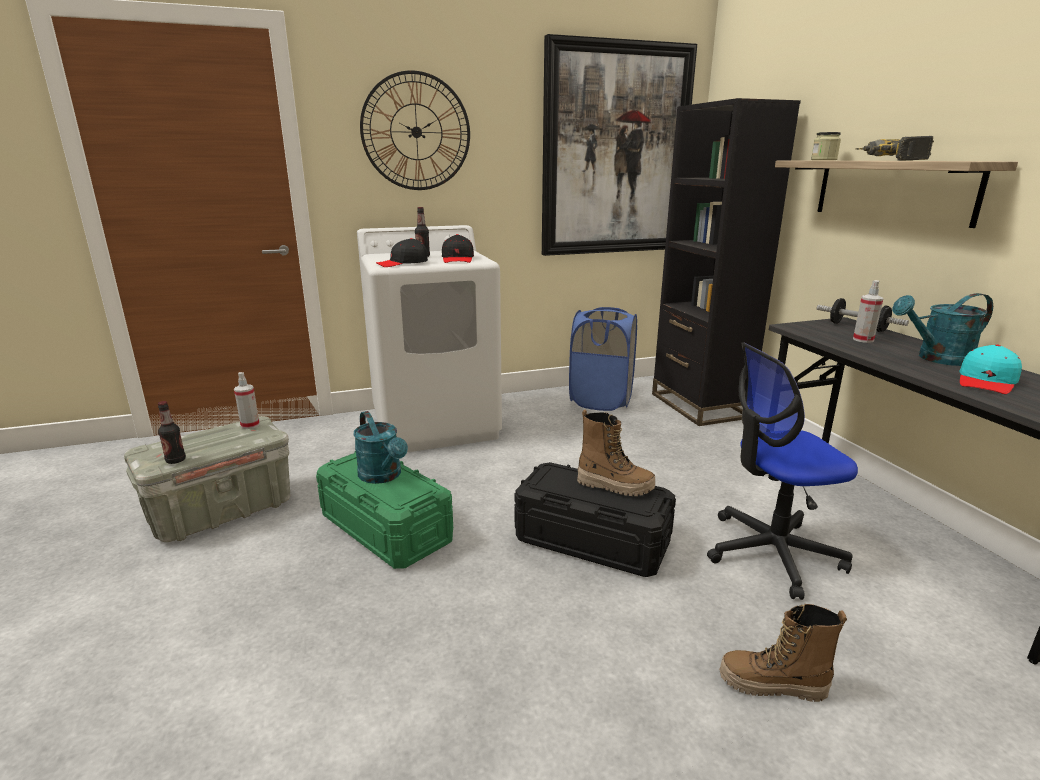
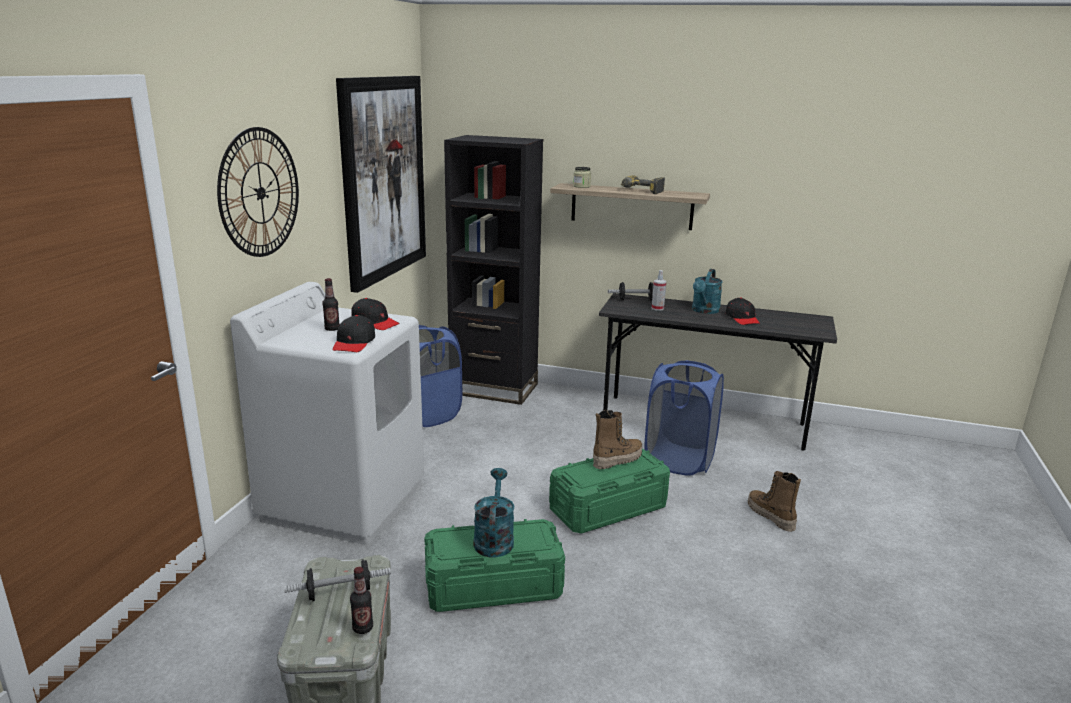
camera: 55 degrees left, 0 degrees up
(220, 437) = (339, 592): none -> dumbbell
(250, 425) = (333, 569): spray bottle -> none
(383, 476) = (494, 538): turquoise watering can -> turquoise watering can turned 90 degrees counterclockwise
(592, 541) = (607, 508): black storage box -> green storage box
(771, 552) = (679, 460): office chair -> blue laundry basket
(772, 686) = (770, 516): boot -> boot turned 105 degrees clockwise
(987, 381) = (742, 318): turquoise cap -> black cap

